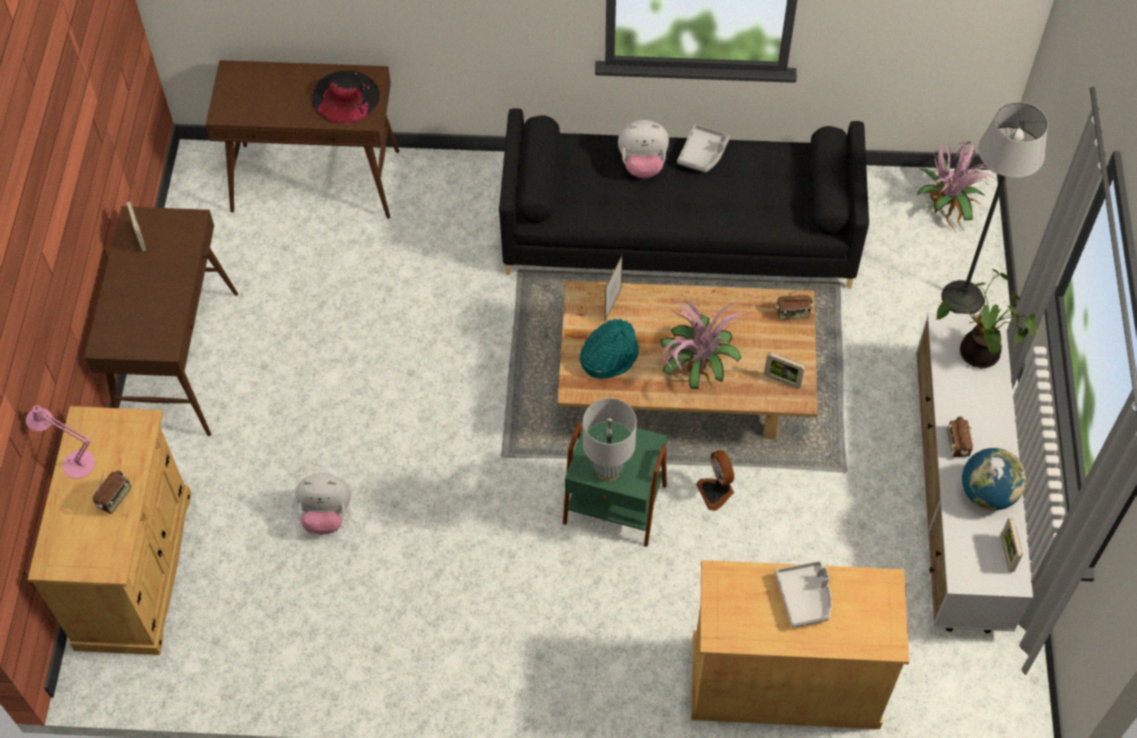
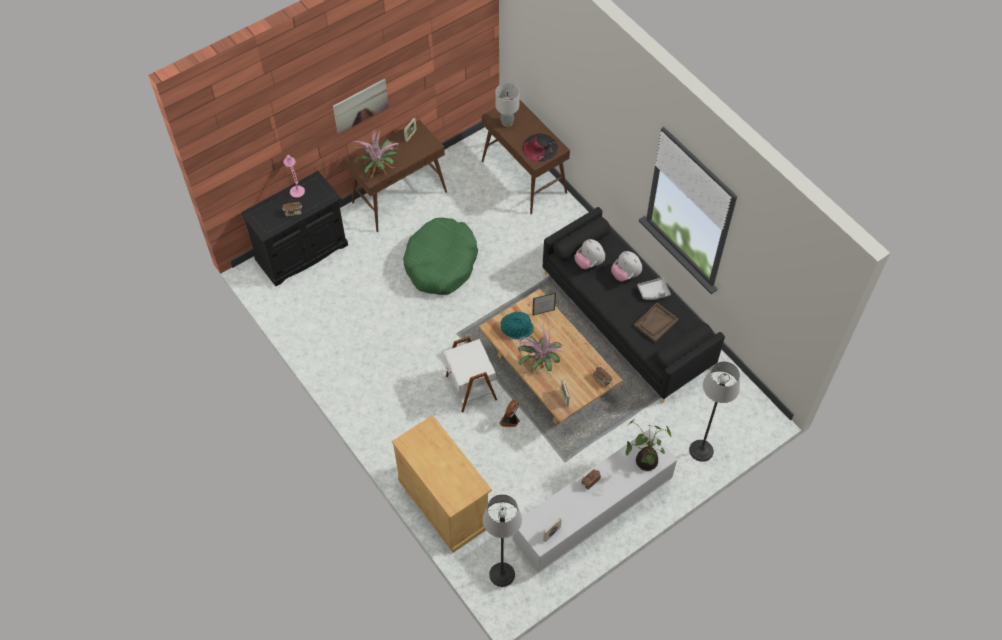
camera: 50 degrees right, 0 degrees up
(58, 235) = (360, 105): none -> picture
(135, 569) = (302, 252): beige cabinet -> black cabinet
(326, 515) = (377, 294): plush toy -> plush toy (589, 263)
(357, 390) = (441, 263): none -> green dog bed
(608, 470) = (460, 363): grey table lamp -> grey table lamp (507, 122)
(614, 506) = (470, 388): green side table -> white side table
(756, 187) = (655, 323): none -> brown tray
(805, 597) = (447, 461): grey tray -> none
(946, 207) = (746, 412): potted plant -> potted plant (379, 169)
(967, 685) = (502, 574): none -> floor lamp
(987, 493) = (575, 508): globe -> none

